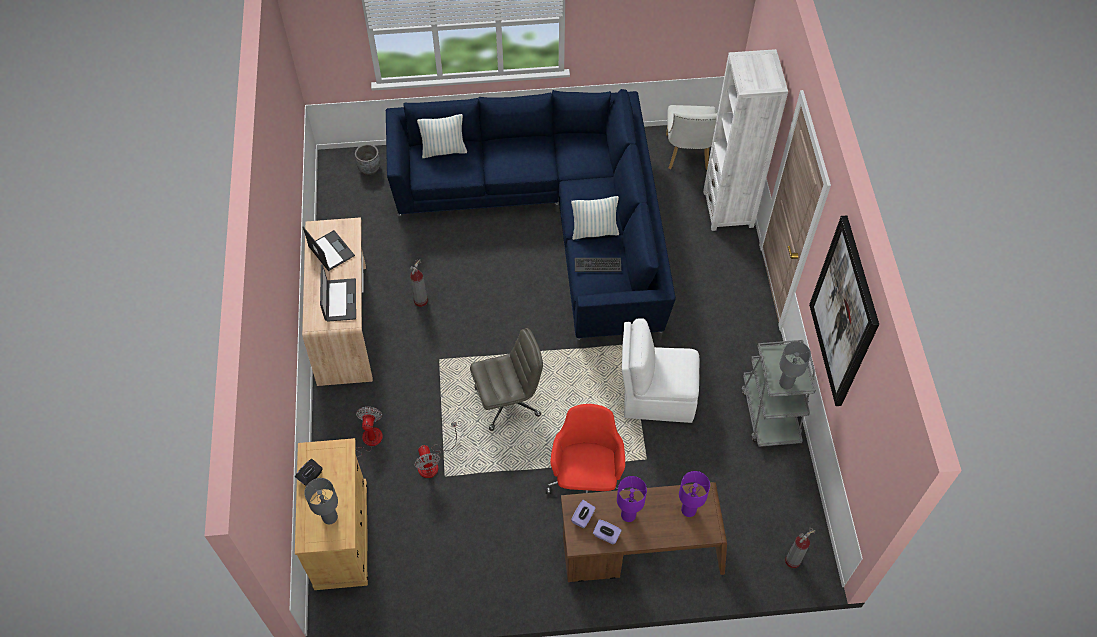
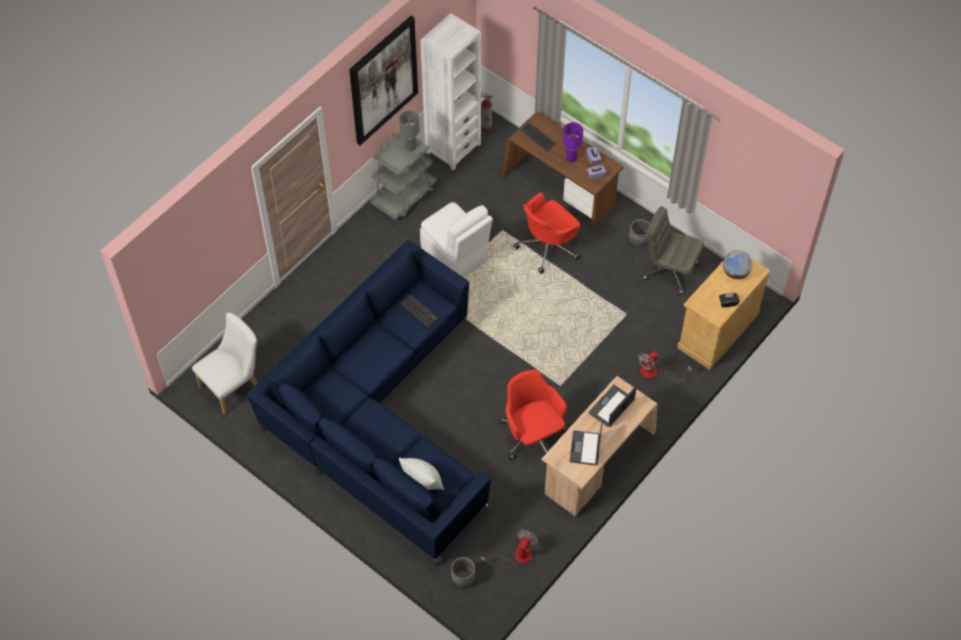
camera: 135 degrees left, 0 degrees up
(330, 518) = (735, 272): grey table lamp -> globe
(420, 301) = (532, 435): fire extinguisher -> red office chair
(433, 462) = (626, 327): fan -> fan (516, 556)
(508, 401) = (544, 325): grey office chair -> grey office chair (669, 271)
(508, 567) = (639, 240): none -> grey planter
(594, 231) = (392, 336): pillow -> none
(688, 510) = (538, 137): purple table lamp -> keyboard
(728, 209) = (261, 325): white bookcase -> white bookcase (453, 148)

